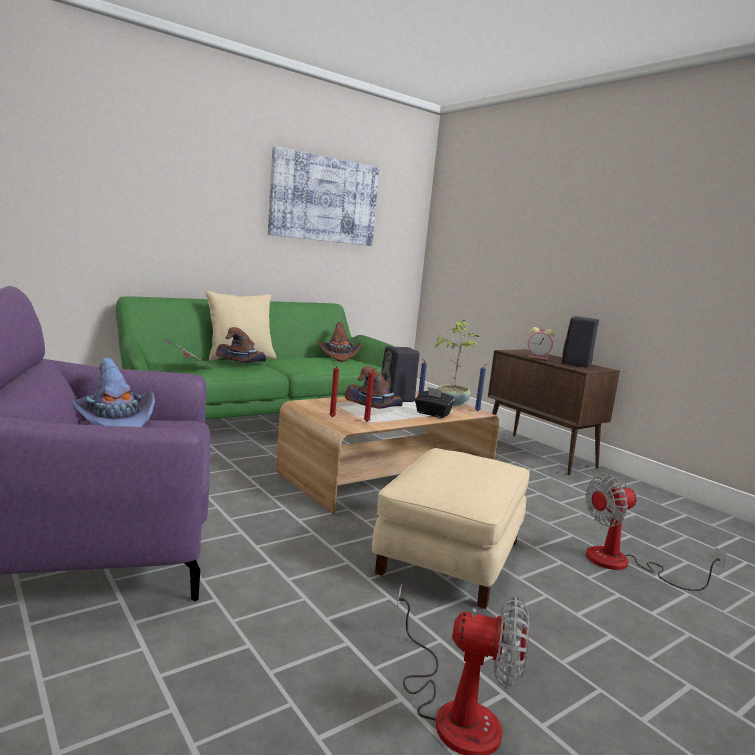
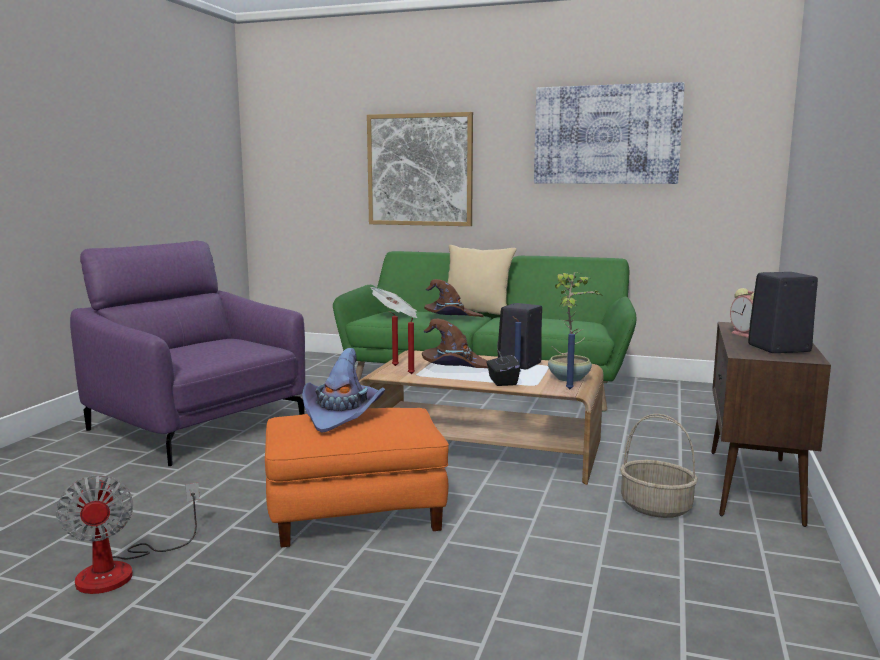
camera: 55 degrees right, 0 degrees up
(114, 422) = (224, 340): purple hat -> purple hat (342, 415)
(151, 208) = (420, 170): none -> picture
(338, 356) = (585, 320): brown hat -> none
(449, 556) = (356, 512): beige ottoman -> orange ottoman
(543, 480) = (656, 507): none -> basket
(623, 564) = (493, 593): fan -> none

